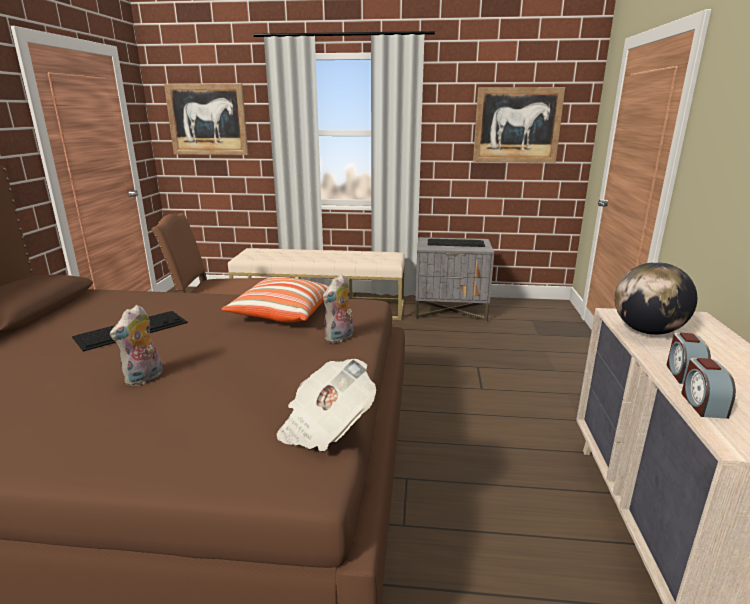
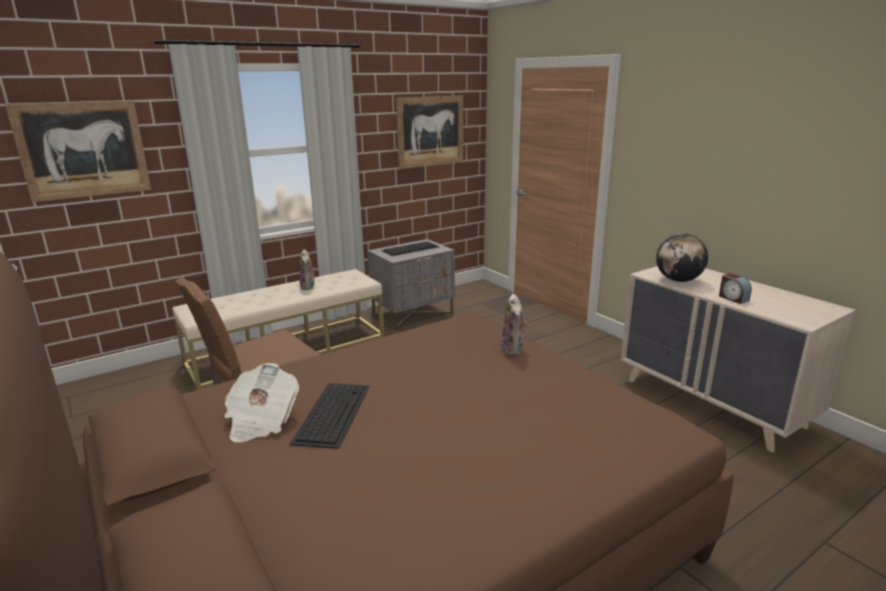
camera: 40 degrees left, 0 degrees up
(144, 378) = (454, 438): plush toy -> plush toy (309, 287)
(282, 314) = (430, 349): pillow -> none
(325, 426) = (633, 402): newspaper -> newspaper (261, 420)
(702, 404) = (764, 310): alarm clock -> none

